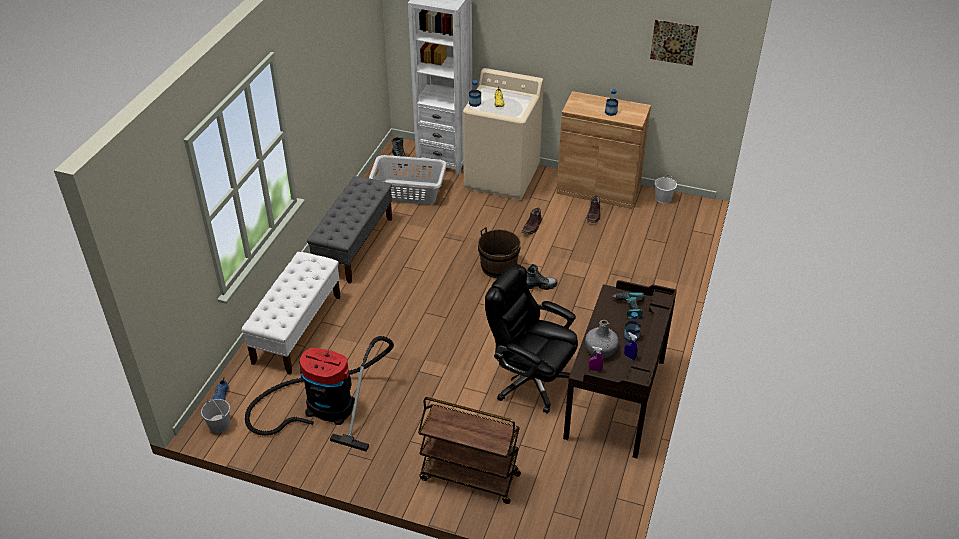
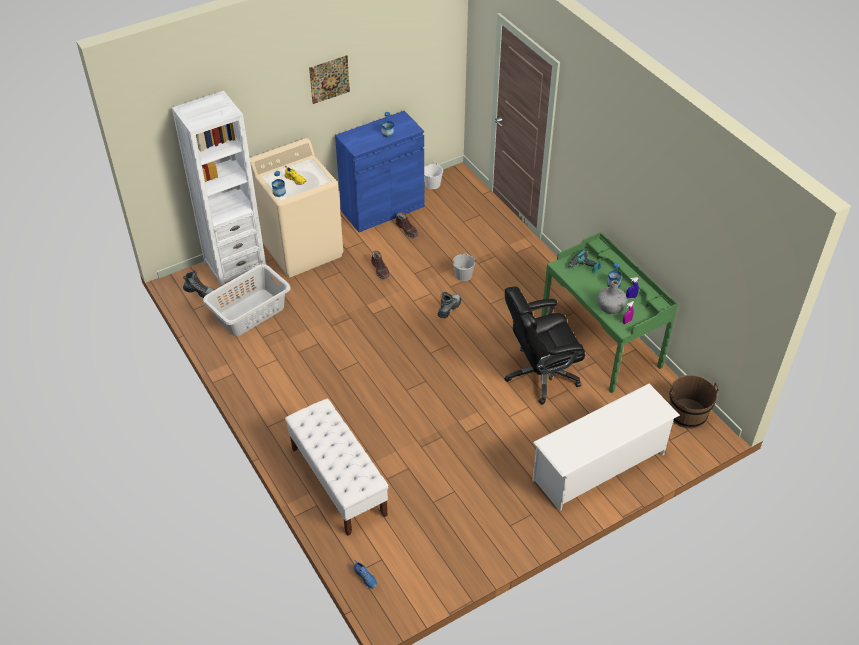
camera: 50 degrees left, 5 degrees up
(219, 425) = (398, 595): white bucket -> white bucket (463, 275)
(324, 407) = (447, 513): vacuum cleaner -> none
(354, 246) = (277, 386): grey bench -> none
(469, 477) = (599, 467): brown cart -> white shoe rack
(498, 267) = (403, 316): brown bucket -> brown bucket (687, 414)
(598, 190) = (382, 209): brown cabinet -> blue cabinet
(616, 398) = (601, 342): brown desk -> green desk
(674, 42) = (412, 46): picture -> picture (329, 79)

